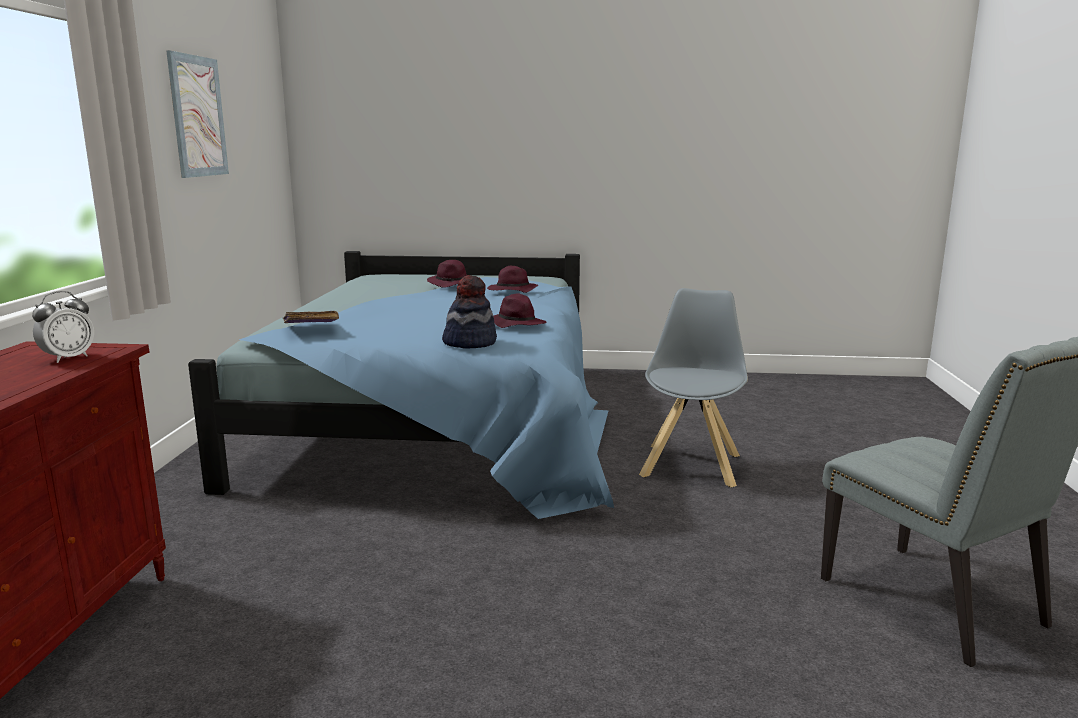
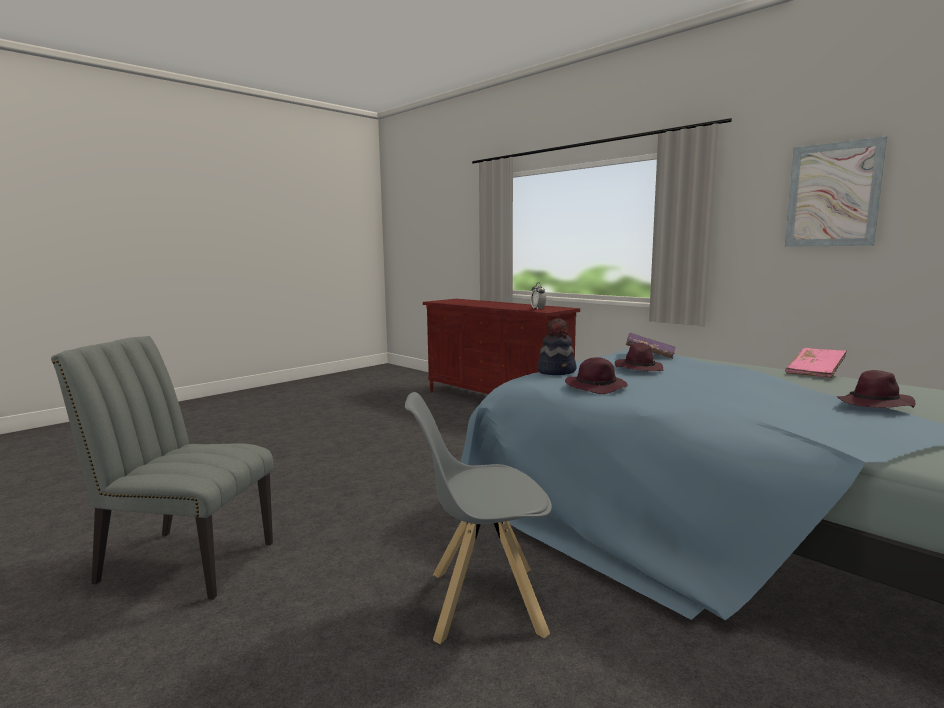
camera: 130 degrees right, 5 degrees down
(323, 298) = (815, 372): none -> pink book
(512, 291) = (795, 416): purple hat -> purple hat (638, 369)
(691, 464) = (481, 602): grey chair -> grey chair turned 120 degrees clockwise

